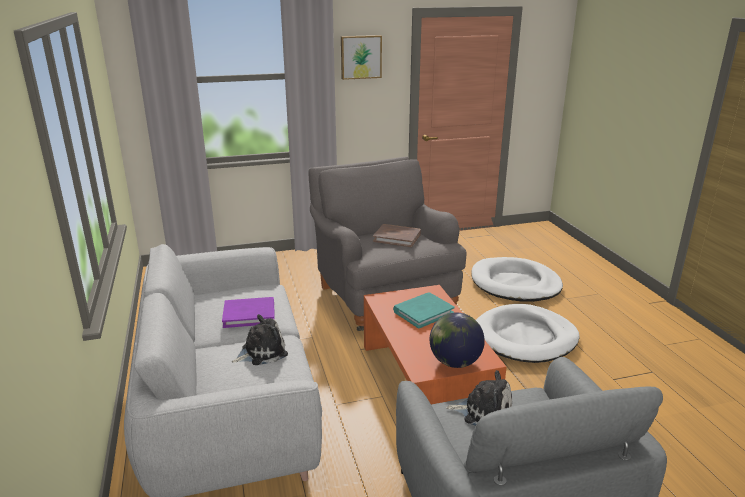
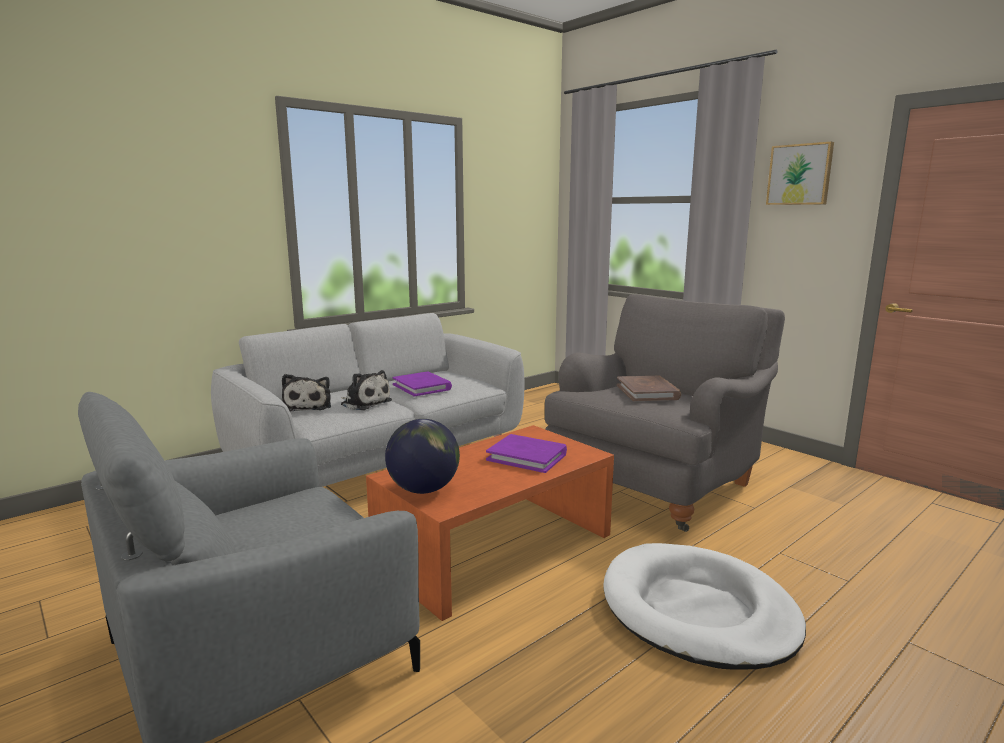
camera: 65 degrees right, 10 degrees down
(423, 312) = (527, 457): turquoise book -> purple book
(484, 411) = (314, 514): plush toy -> plush toy (308, 406)
(515, 283) = (863, 574): white dog bed -> none

